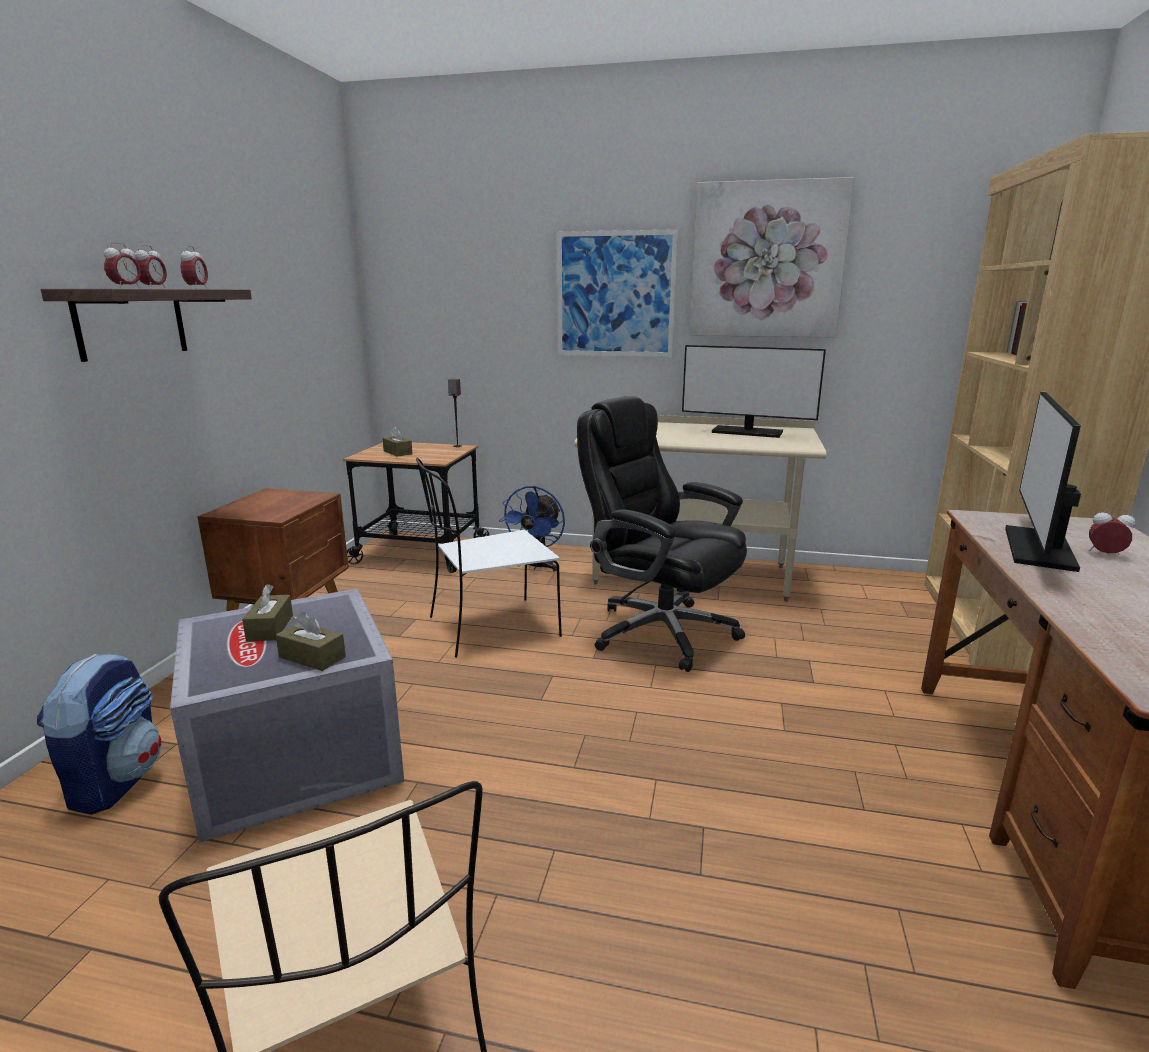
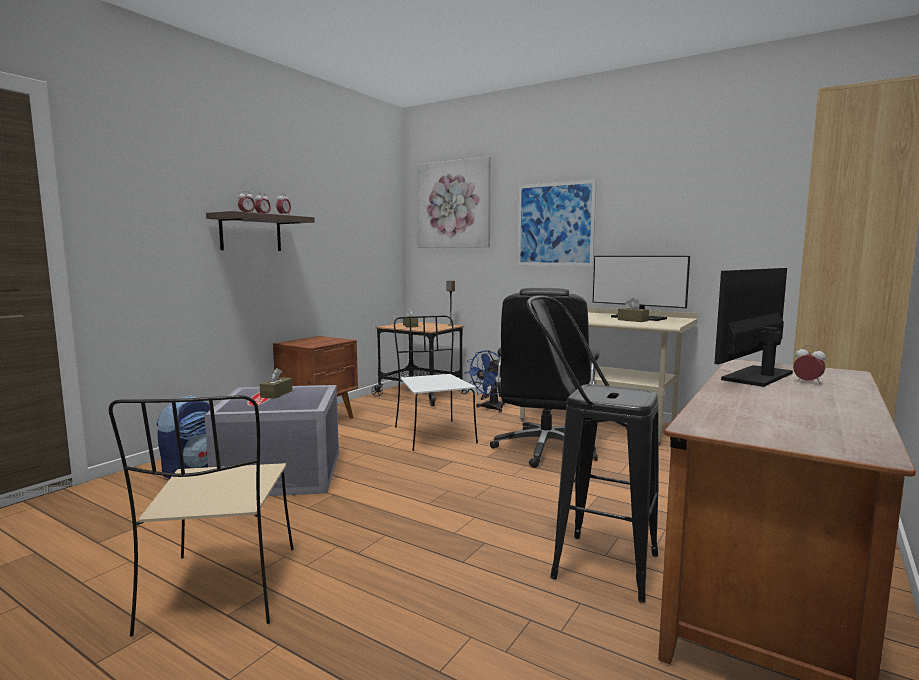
camera: 20 degrees right, 10 degrees down
(312, 657) = (285, 406): brown tissue box -> brown tissue box (632, 320)
(490, 628) = (433, 434): white chair -> white chair turned 75 degrees clockwise
(660, 631) = (545, 450): black office chair -> black office chair turned 135 degrees counterclockwise
(767, 261) = (658, 197): picture -> picture (453, 204)
(852, 828) = (586, 562): none -> black stool

